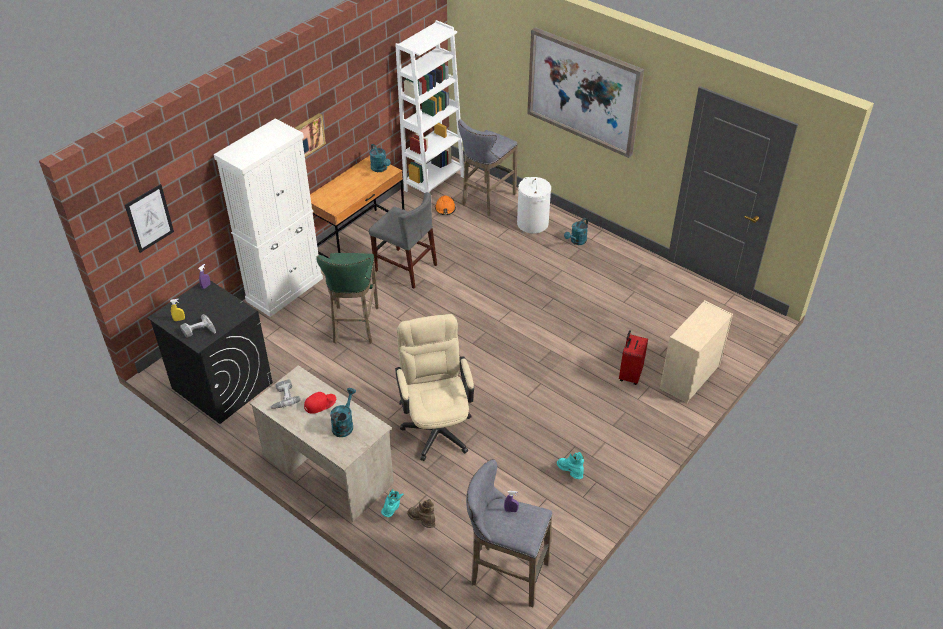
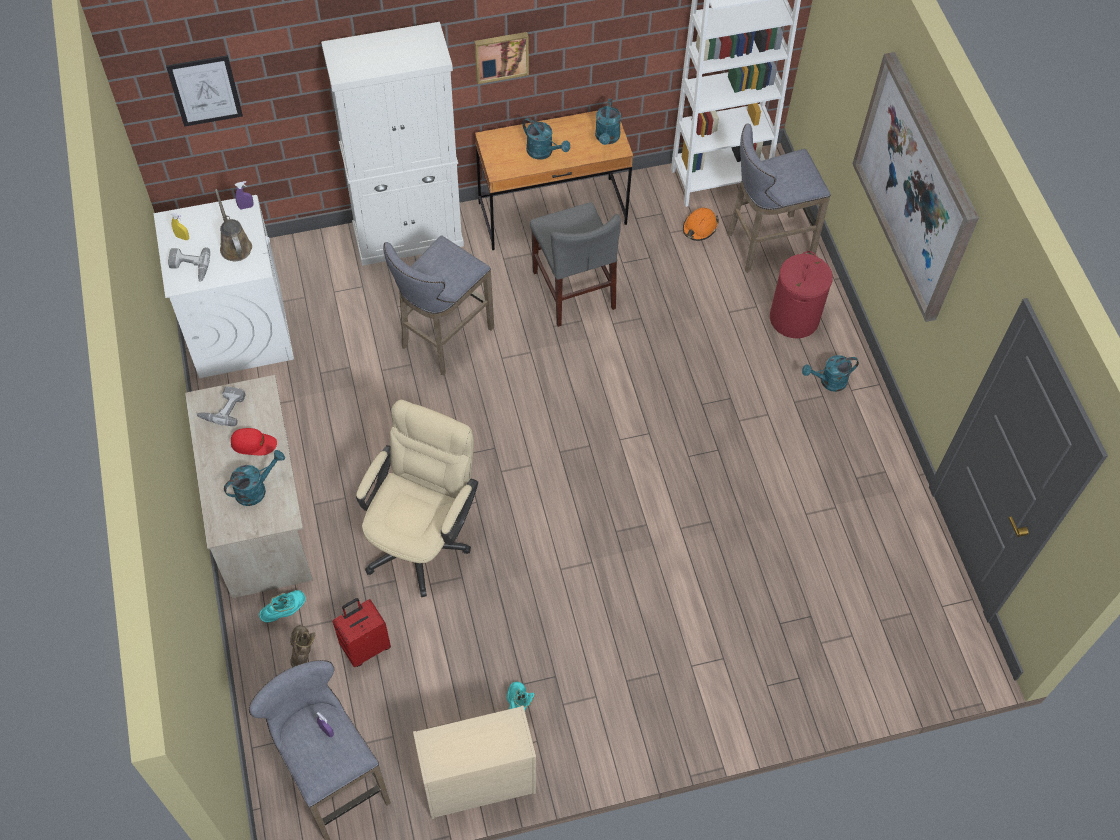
camera: 35 degrees right, 15 degrees up
(218, 307) = (235, 245): none -> brown watering can
(221, 385) = (239, 328): black washing machine -> white washing machine
(352, 190) = (543, 152): none -> turquoise watering can
(355, 327) = (443, 340): green stool -> grey stool
(532, 223) = (794, 318): white laundry basket -> red laundry basket
(629, 375) = (713, 625): red suitcase -> red suitcase (365, 646)
(689, 377) = (788, 681): beige dresser -> beige dresser (476, 782)

